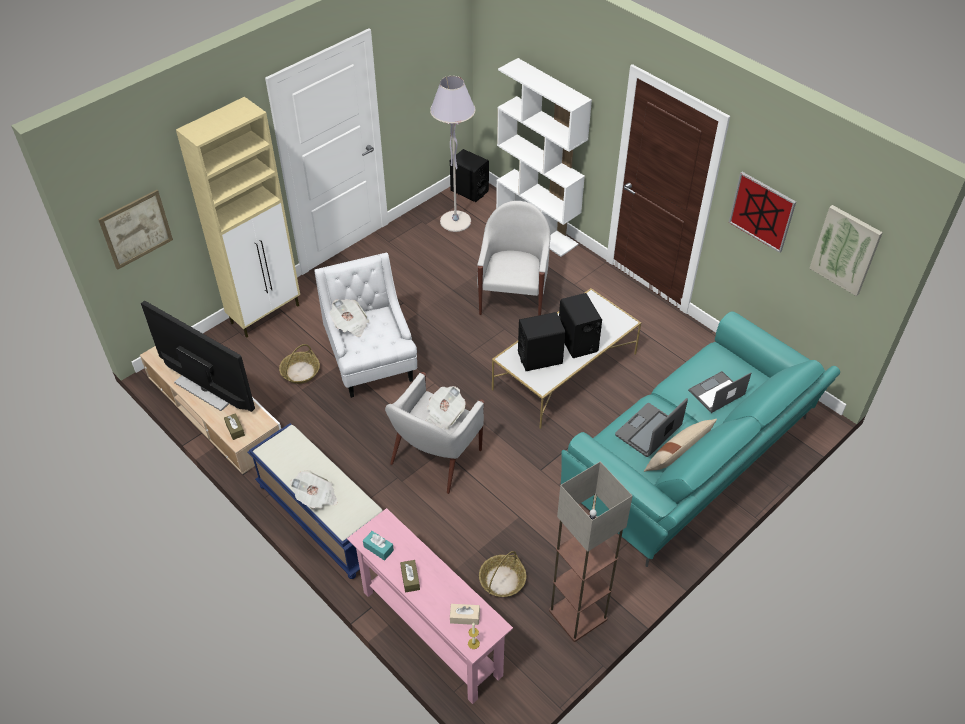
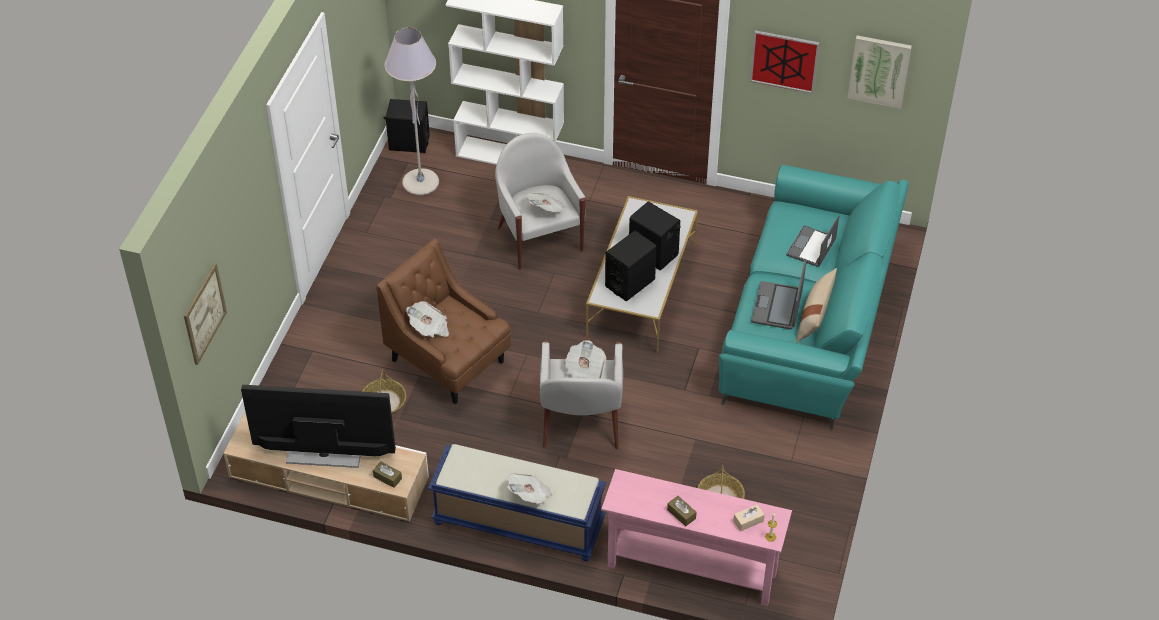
camera: 30 degrees left, 0 degrees up
(266, 314) = (298, 361): beige cabinet -> none
(372, 362) = (449, 362): white armchair -> brown armchair
(378, 548) = (635, 503): turquoise tissue box -> none
(515, 272) = (547, 209): none -> newspaper
(578, 616) = (803, 496): floor lamp -> none

